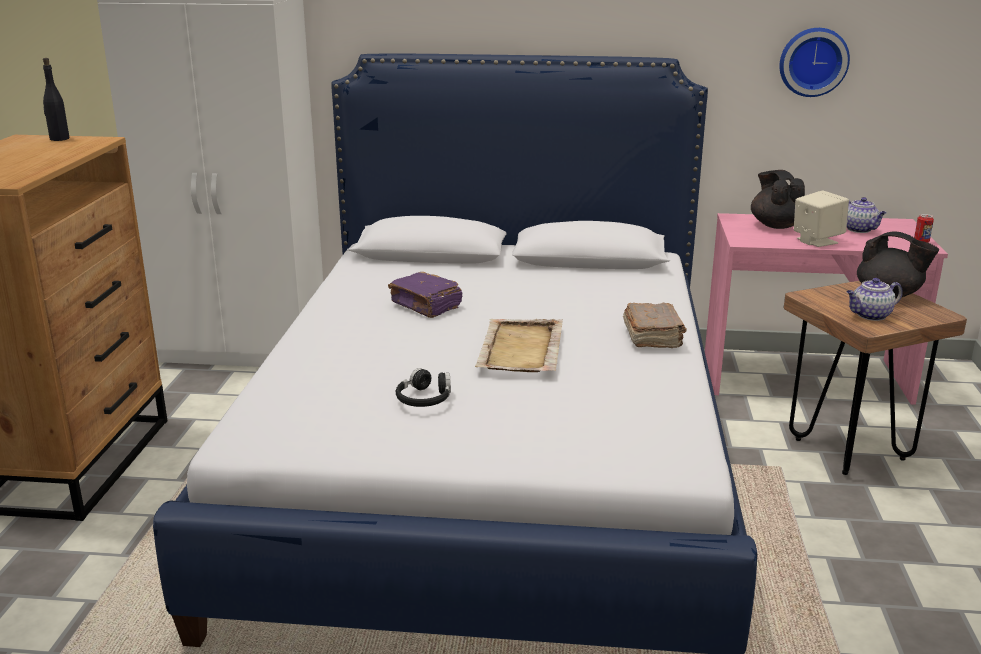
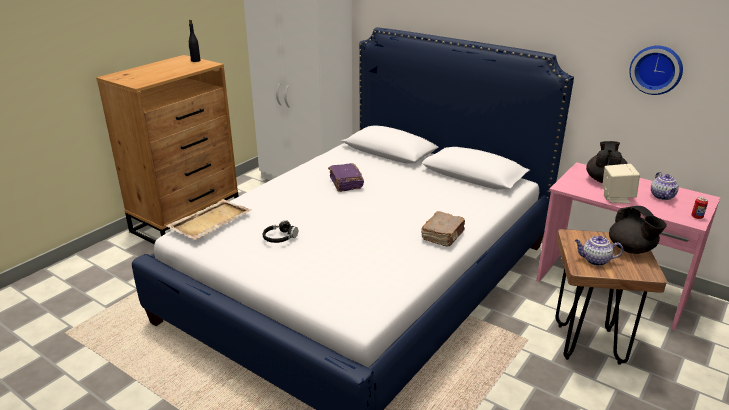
camera: 30 degrees right, 5 degrees up
(520, 349) = (360, 223): beige tray -> beige tray (209, 221)

